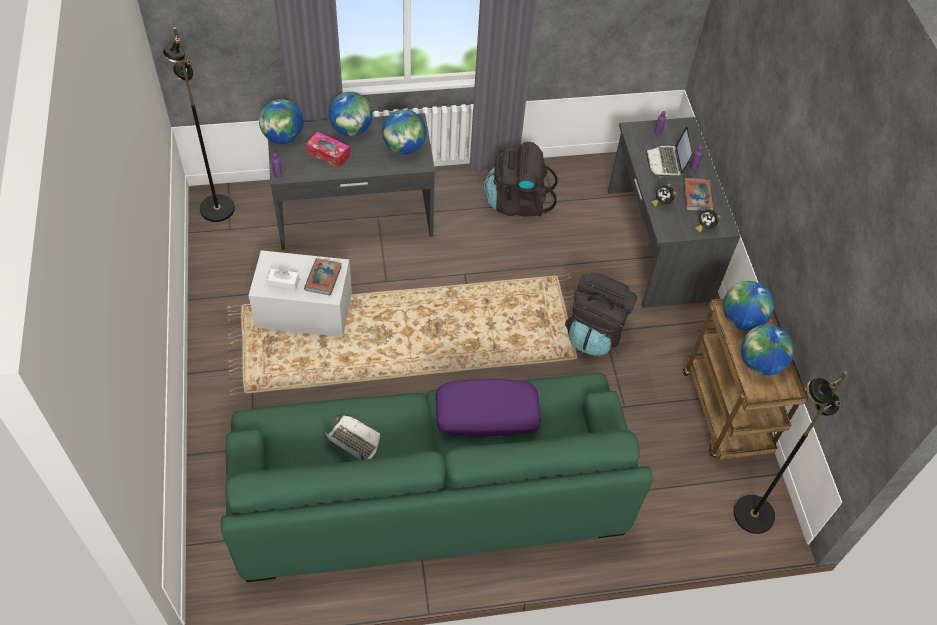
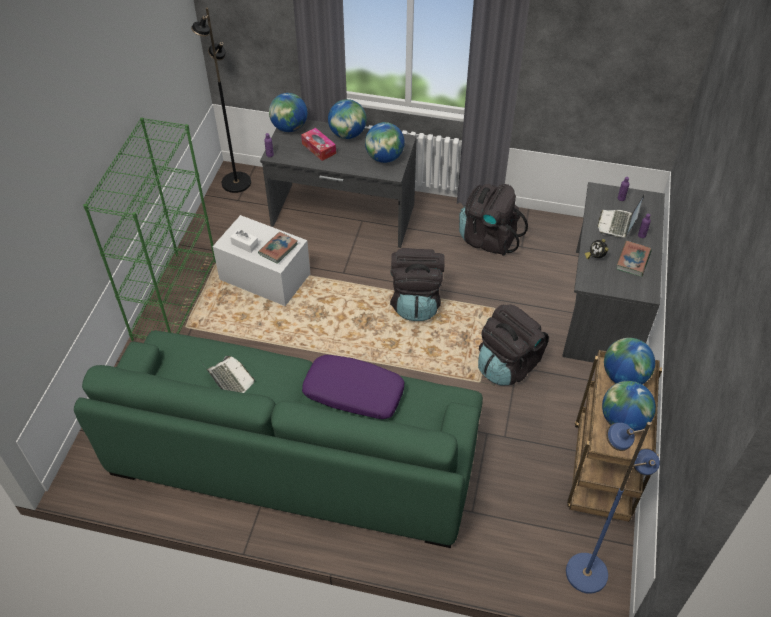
camera: 25 degrees right, 5 degrees down
(216, 364) = (175, 299): none -> green bookcase
(476, 292) = (416, 302): none -> black backpack
(705, 227) = (627, 288): alarm clock -> none
(752, 514) = (586, 572): black floor lamp -> blue floor lamp

